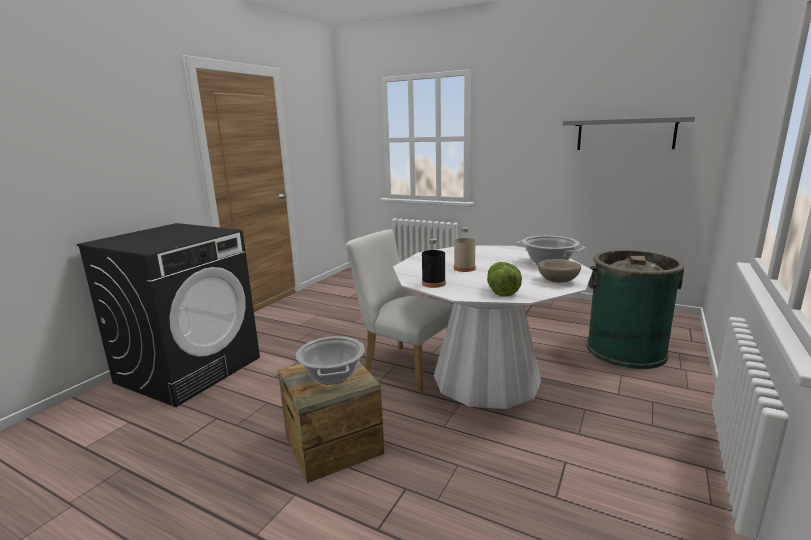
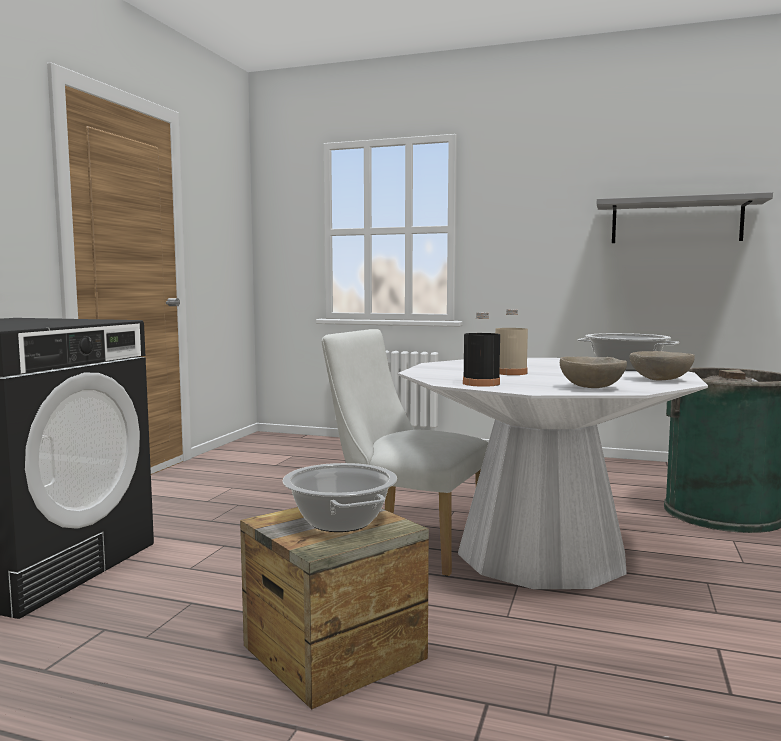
camera: 10 degrees left, 10 degrees down
(501, 292) = (592, 388): lettuce -> beige bowl

